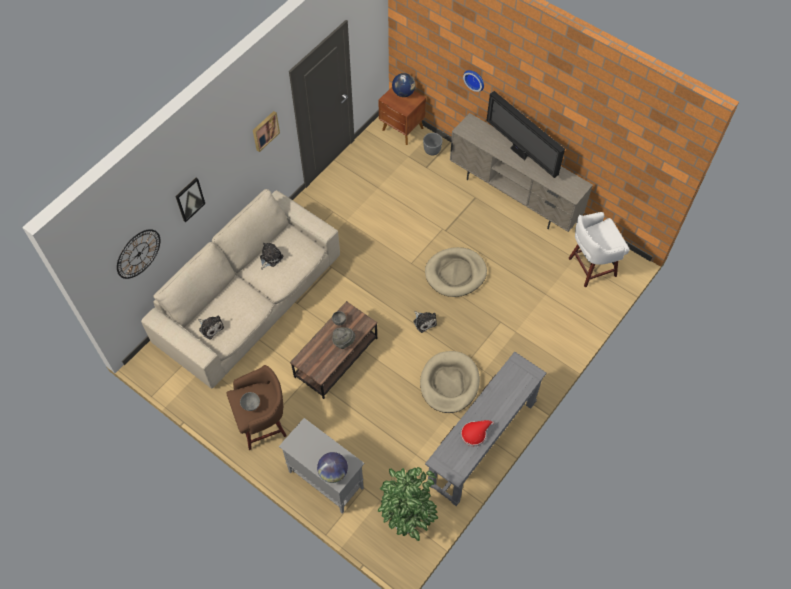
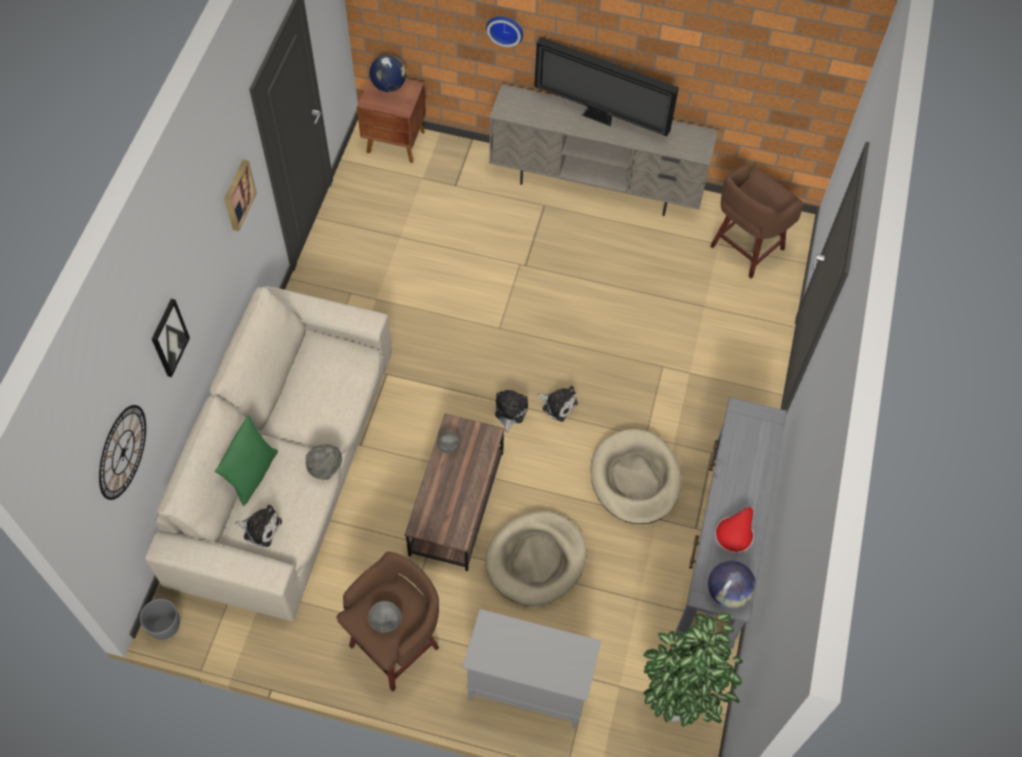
camera: 25 degrees left, 0 degrees up
(220, 296) = (252, 475): none -> green pillow
(270, 258) = (303, 390): plush toy -> plush toy (510, 411)
(333, 472) = (563, 673): globe -> globe (727, 592)
(343, 341) = (469, 474): grey hat -> grey hat (325, 467)
(432, 150) = (452, 159): grey planter -> grey planter (165, 626)
(455, 273) = (568, 321): beige dog bed -> beige dog bed (536, 560)
(590, 267) = (745, 249): white stool -> brown stool

